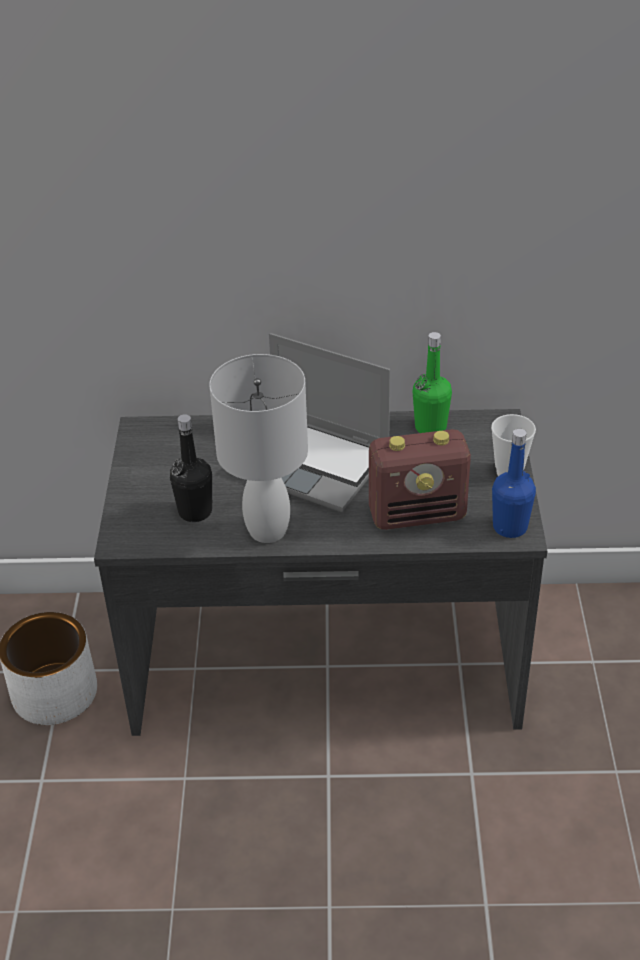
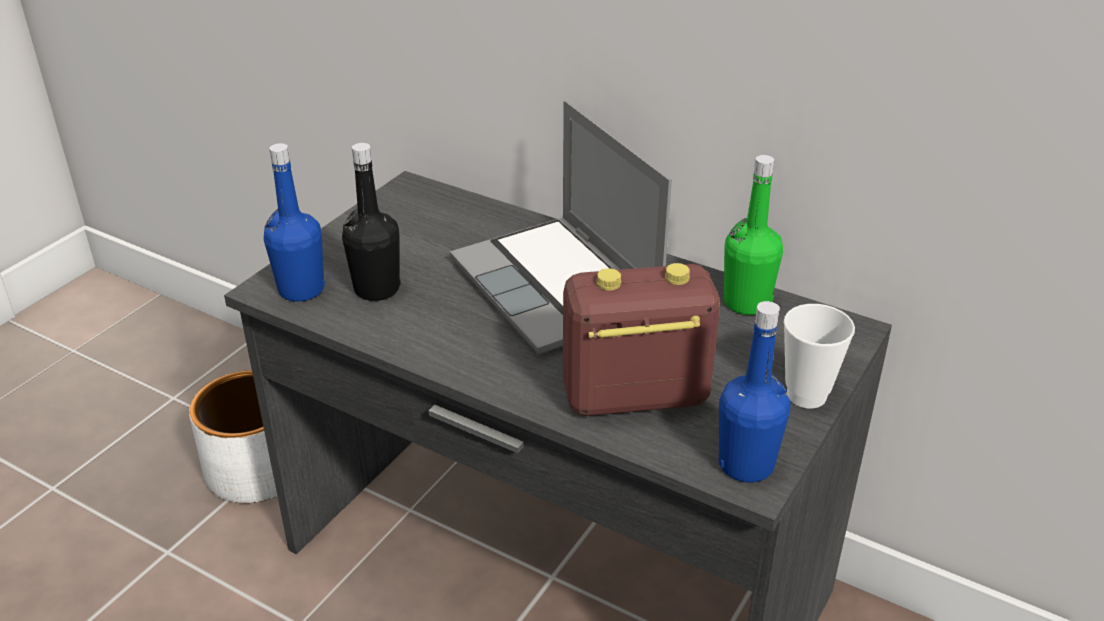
camera: 30 degrees right, 5 degrees down
(144, 533) = (301, 290): none -> blue bottle
(266, 530) = (432, 339): white table lamp -> none
(418, 514) = (633, 397): radio -> radio turned 150 degrees clockwise

